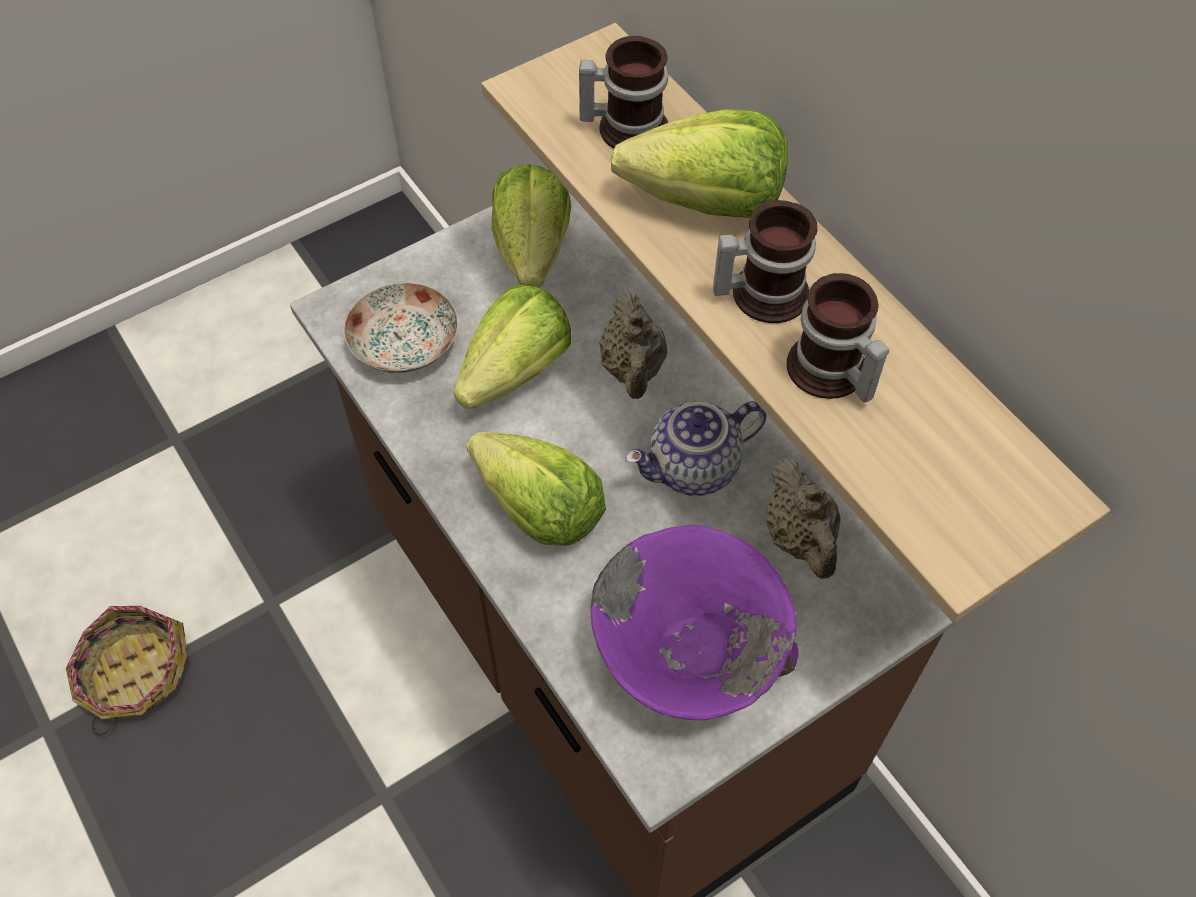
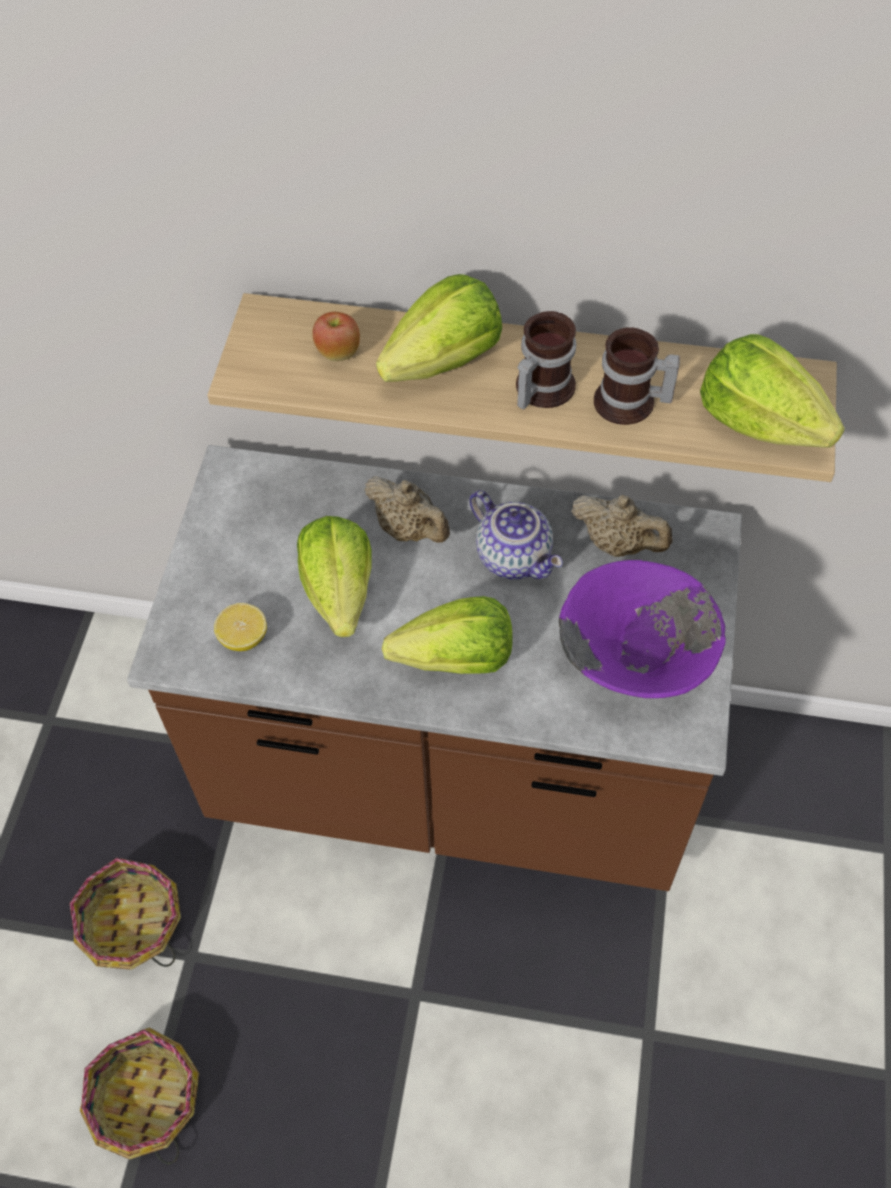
camera: 45 degrees left, 0 degrees up
(261, 540) = (131, 923): none -> basket
(403, 344) = (243, 637): plate -> lemon
(532, 251) = (255, 509): lettuce -> lettuce (760, 422)
(626, 126) = (338, 352): mug -> apple
(694, 469) = (515, 556): teapot -> teapot turned 60 degrees counterclockwise

